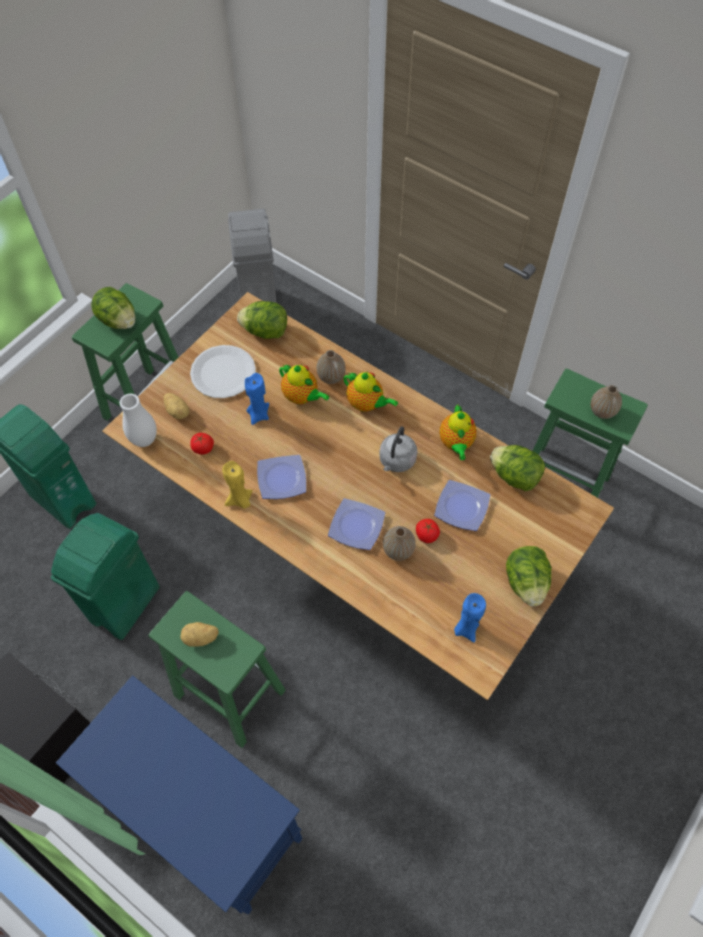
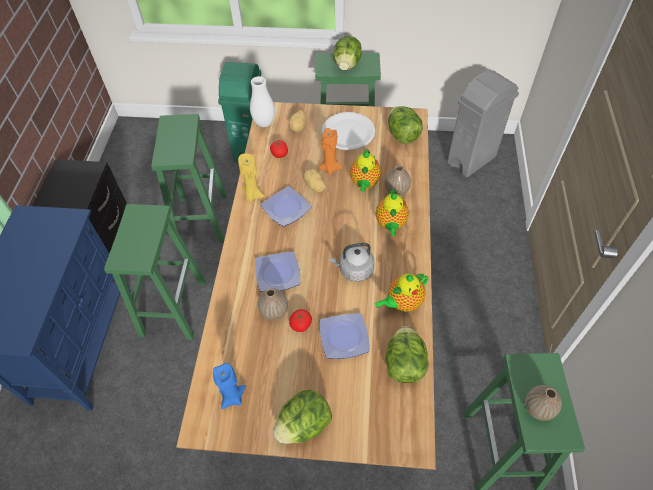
camera: 60 degrees right, 5 degrees down
(124, 605) = (201, 218): green trash can -> green stool
(201, 638) = (138, 232): potato -> potato (314, 187)
(258, 414) = (329, 168): blue candle -> orange candle

